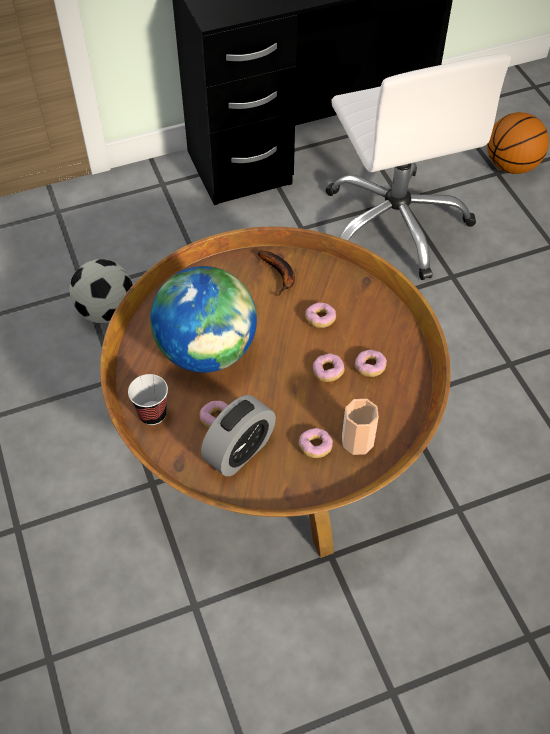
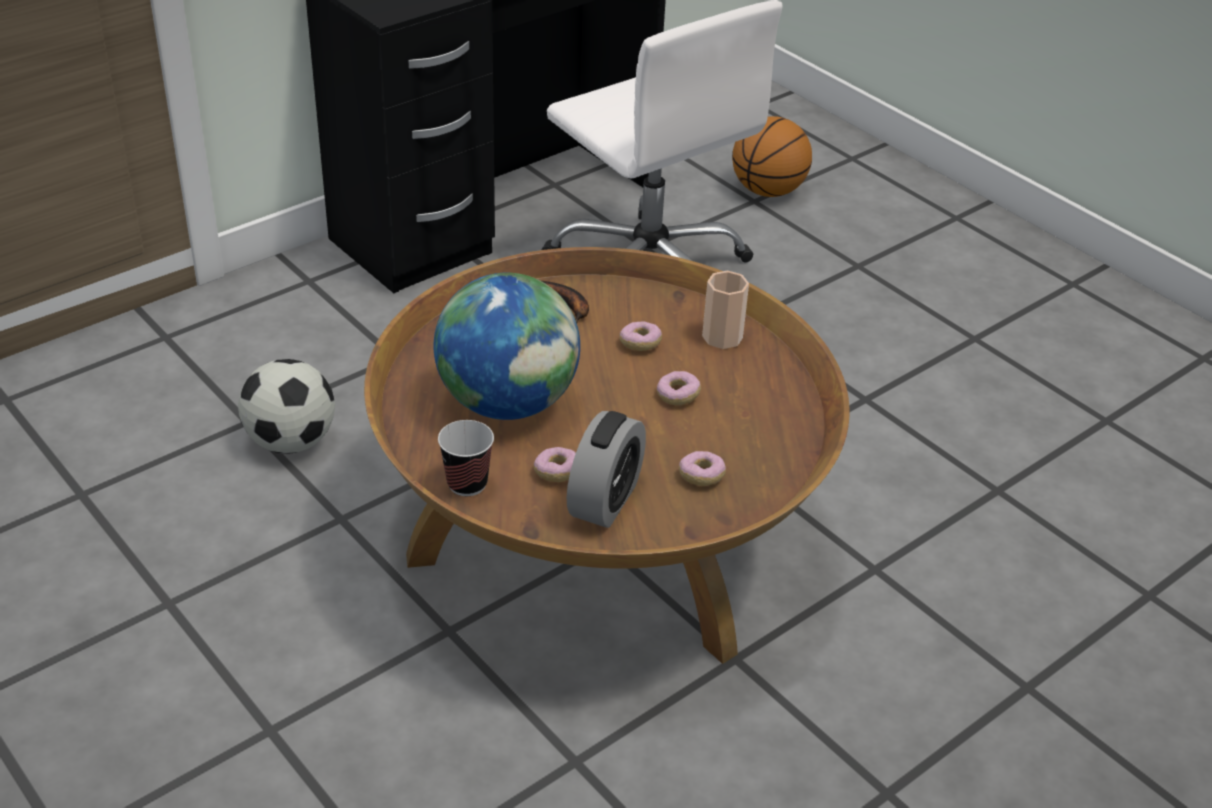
camera: 20 degrees left, 15 degrees down
(357, 441) = (752, 460): cup -> cup (722, 337)
(370, 367) = (728, 381): donut -> none

